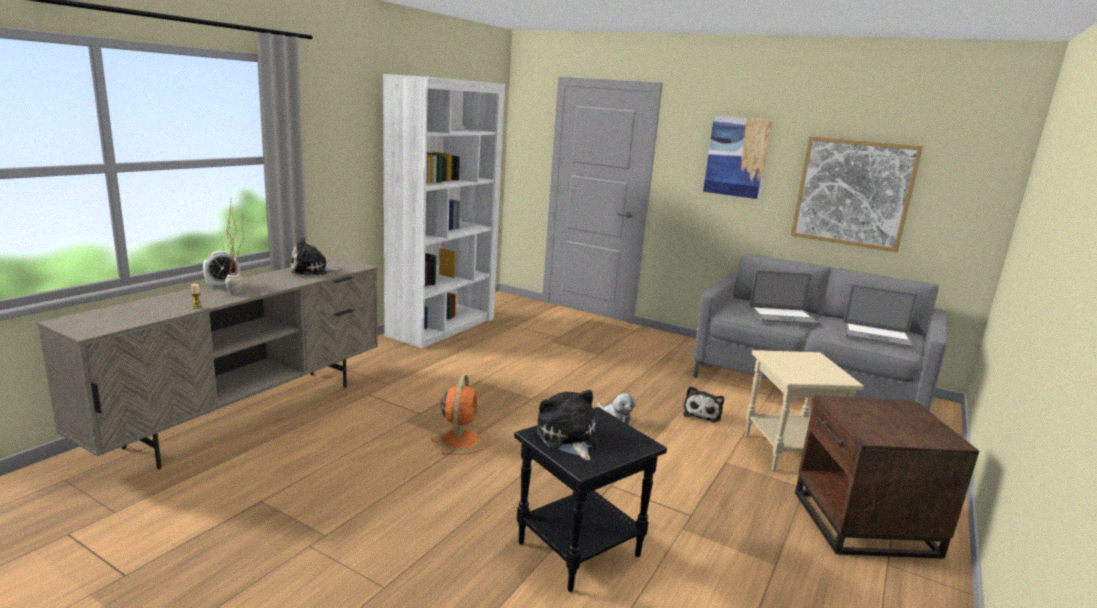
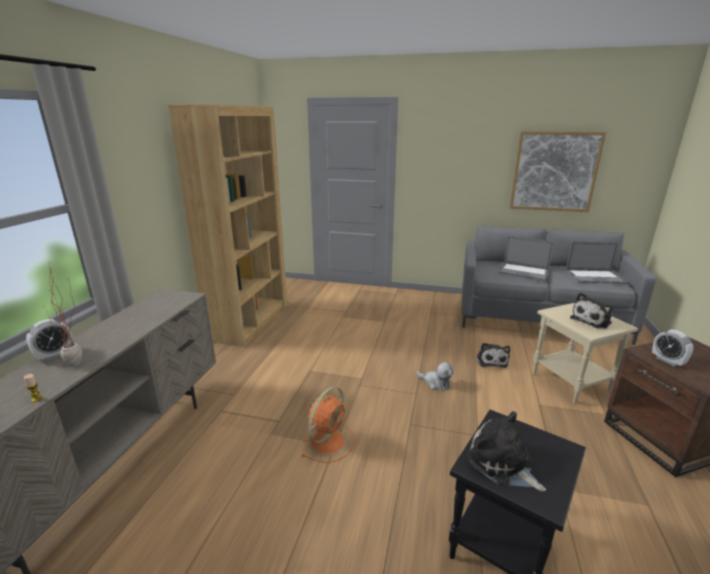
camera: 15 degrees left, 5 degrees up
(312, 271) = (145, 312): plush toy -> plush toy (592, 320)
(442, 327) = (250, 321): white bookcase -> brown bookcase
(460, 438) = (328, 441): orange fan -> orange fan turned 45 degrees clockwise
(737, 156) = (464, 152): picture -> none
(783, 316) = (523, 272): laptop -> laptop turned 45 degrees clockwise
(854, 413) = (667, 361): none -> alarm clock

